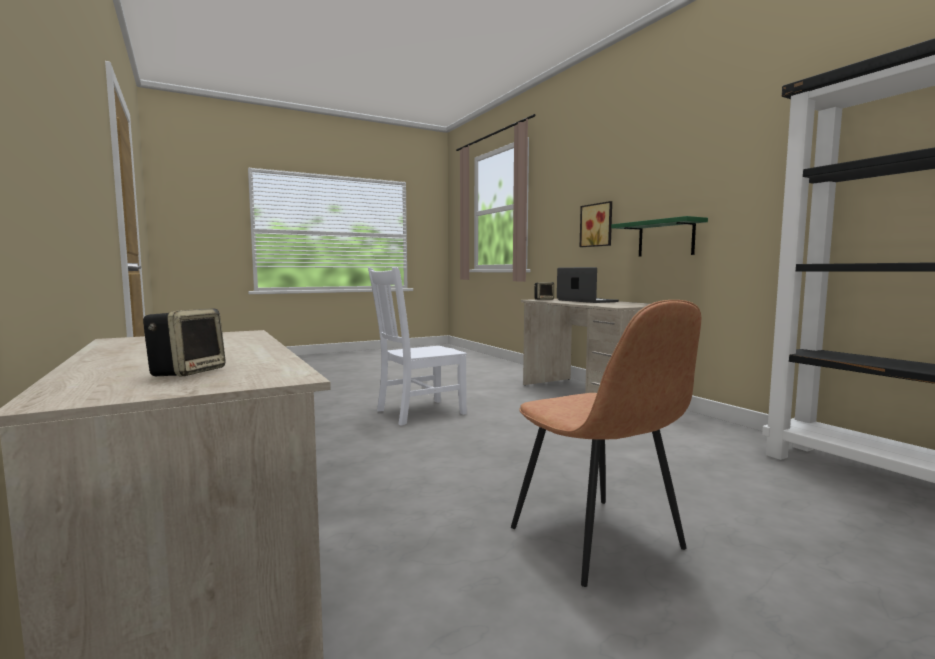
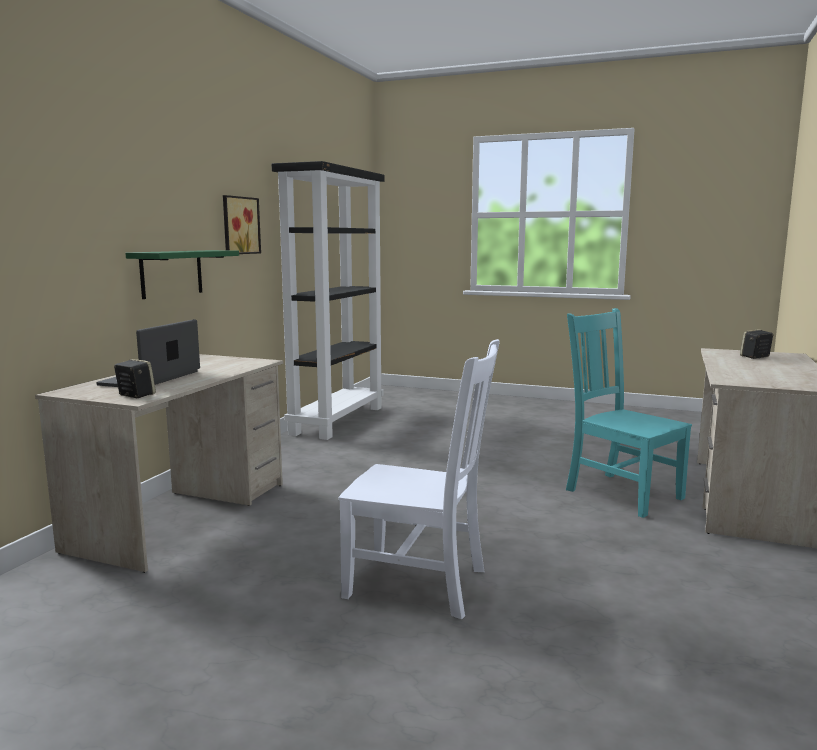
camera: 130 degrees left, 5 degrees up
(389, 521) = (620, 493): none -> turquoise chair
(597, 225) = (62, 247): picture -> picture (239, 225)
(598, 540) = (528, 453): brown chair -> none

